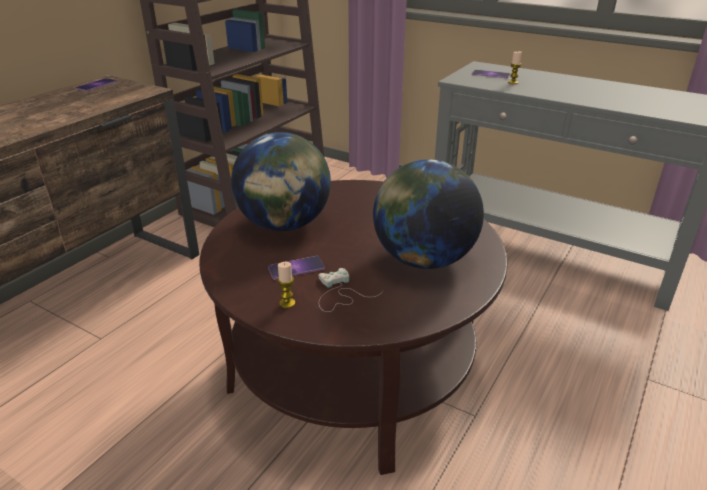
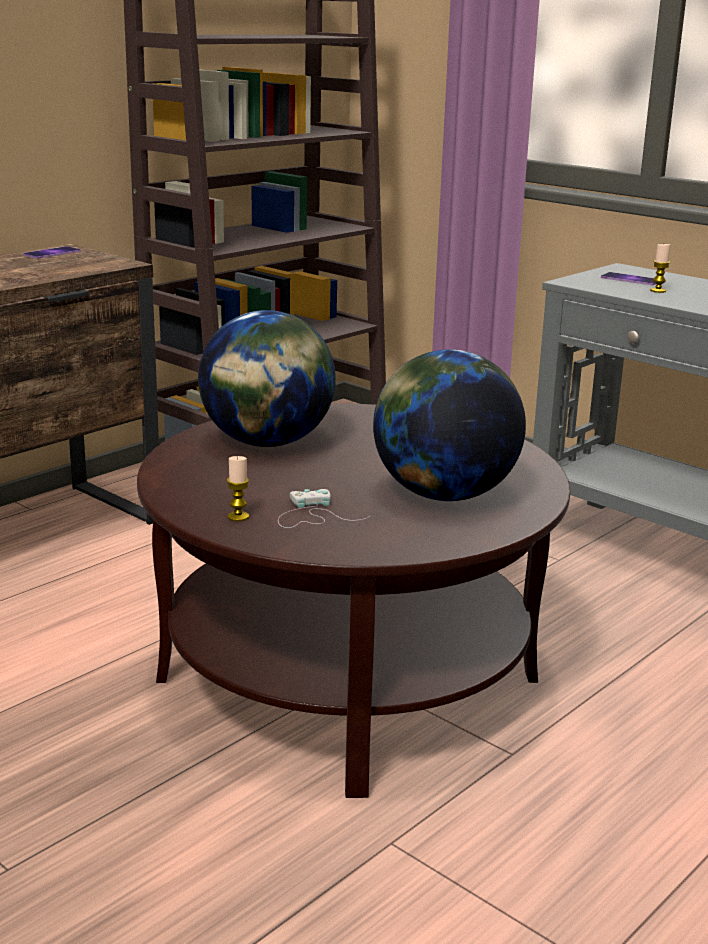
camera: 10 degrees right, 10 degrees down
(296, 268) = (264, 486): phone -> none

